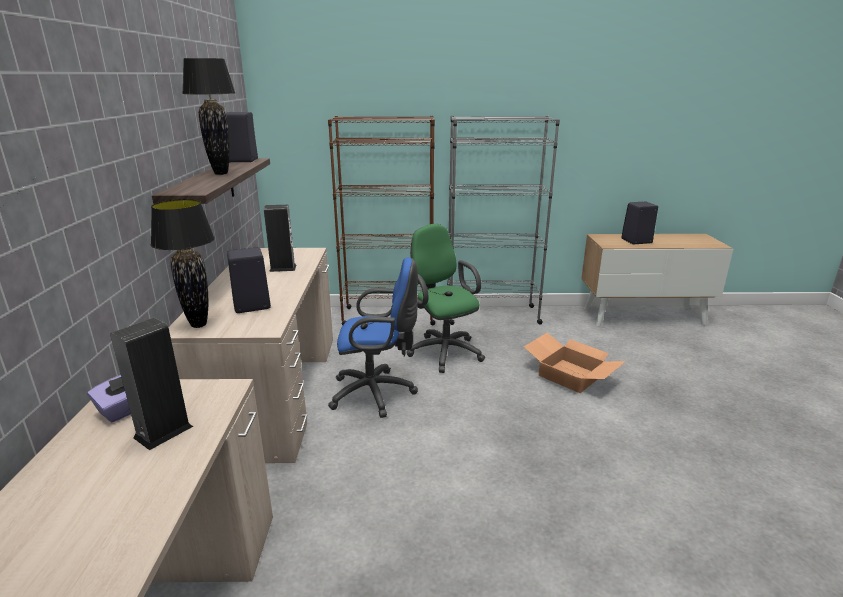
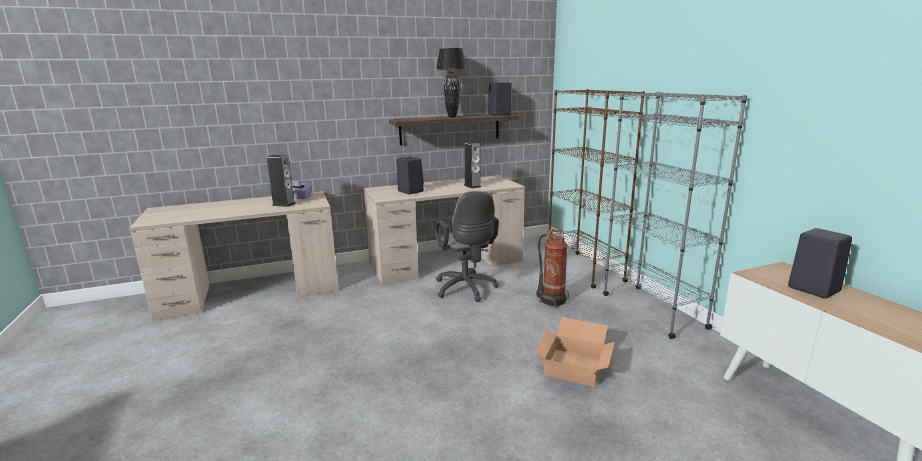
camera: 70 degrees right, 5 degrees down
(198, 325) = (380, 189): black table lamp -> none
(377, 393) = (466, 289): blue office chair -> grey office chair
(443, 350) = (552, 300): green office chair -> fire extinguisher

